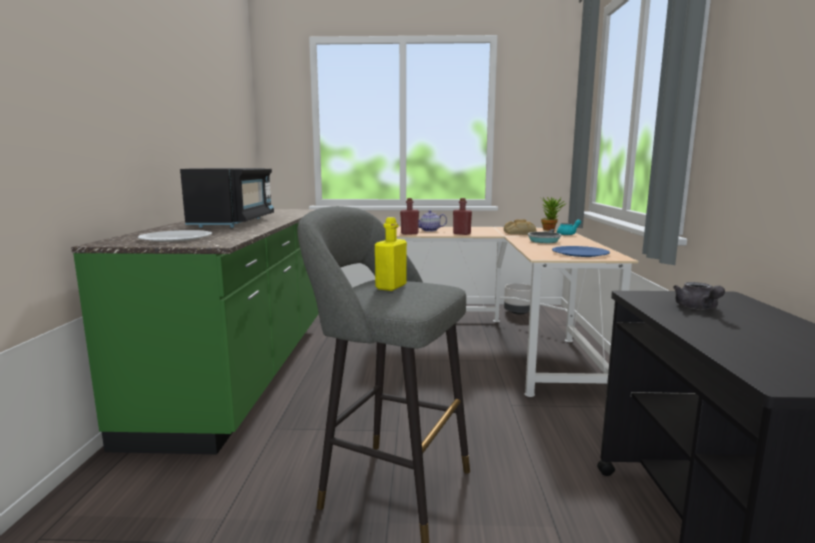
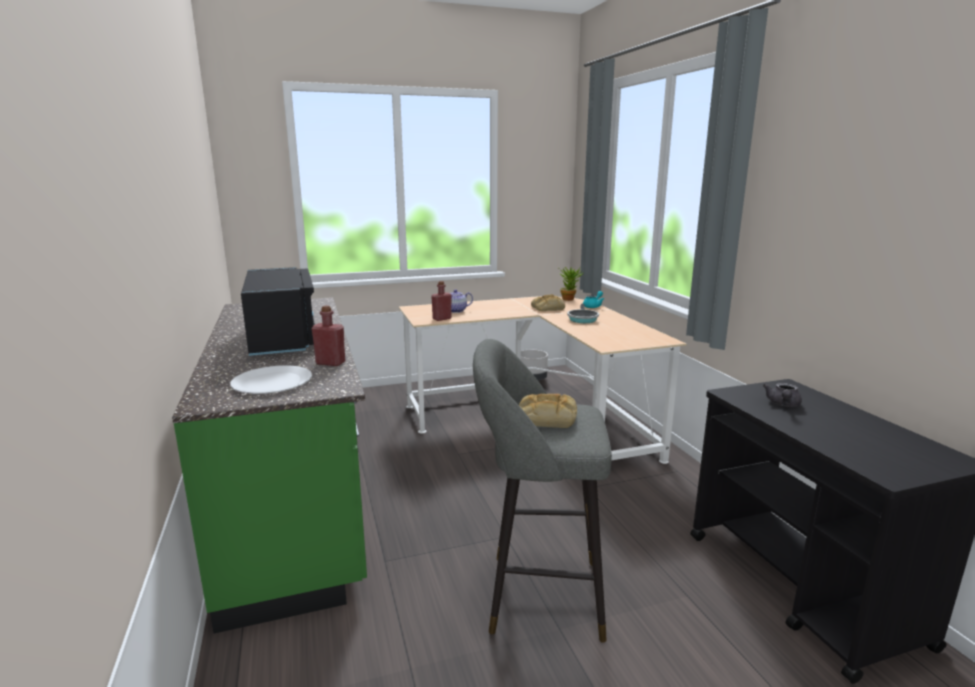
camera: 20 degrees left, 5 degrees up
(391, 287) = (546, 418): yellow bottle -> bread
(461, 234) = (494, 314): red bottle -> red bottle (330, 363)
(580, 253) = (631, 337): blue plate -> none
(697, 308) = (783, 404): grey teapot -> grey teapot turned 45 degrees clockwise

